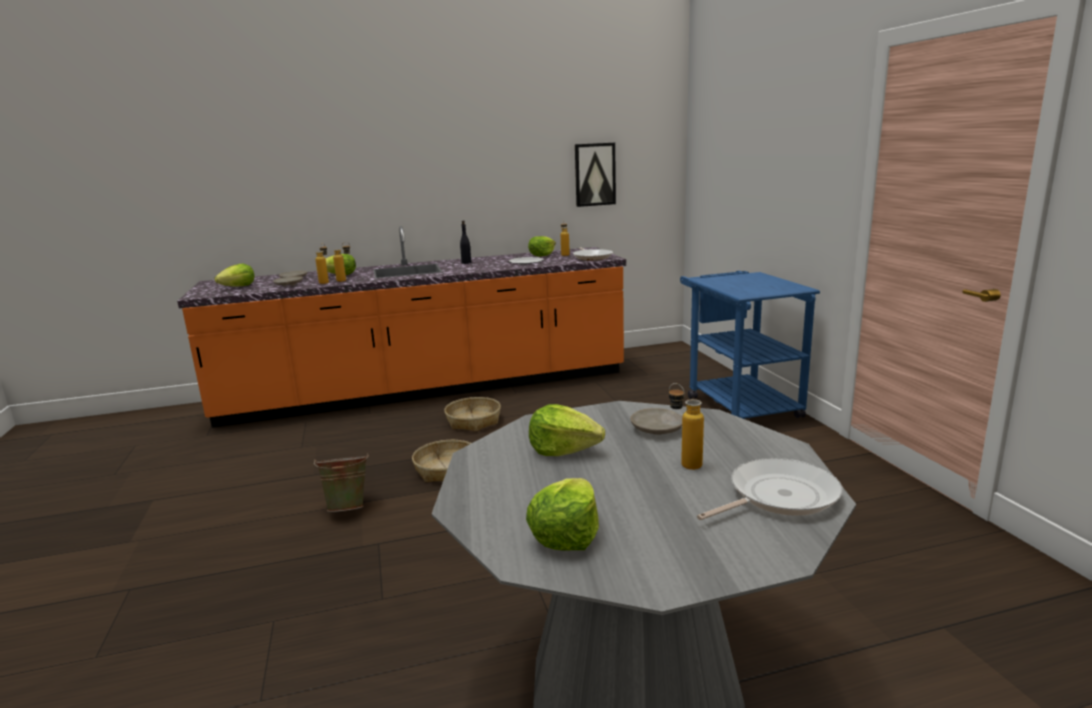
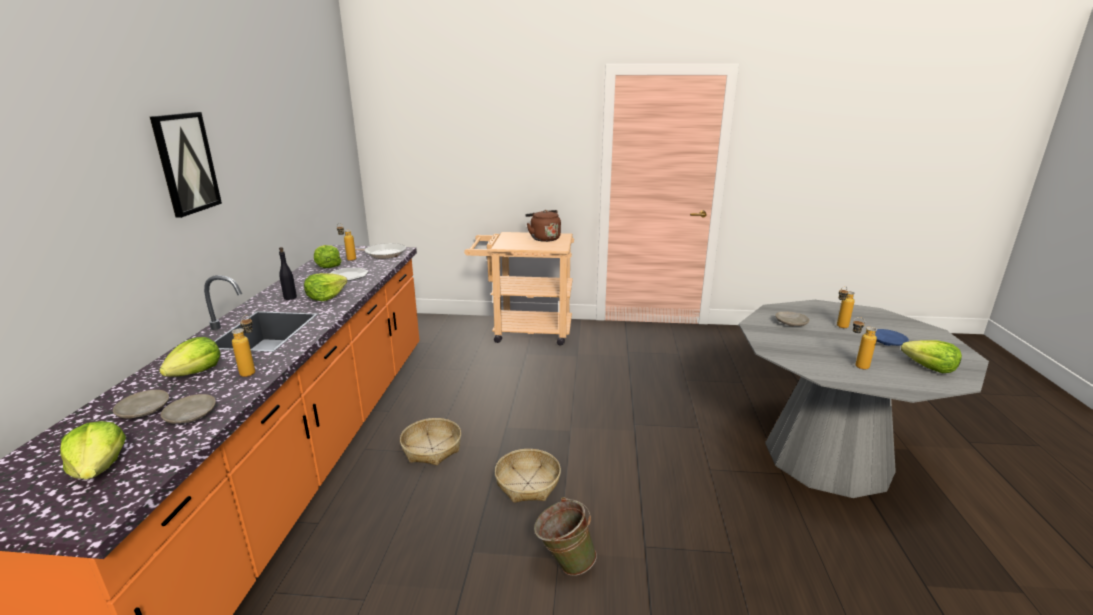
camera: 70 degrees left, 5 degrees up
(325, 282) = (233, 385): bottle -> bottle (856, 365)
(563, 450) = (819, 351): lettuce -> lettuce (326, 297)
(595, 174) = (317, 170): picture -> picture (186, 163)
(654, 502) = (887, 342): none -> blue plate
(737, 403) = (524, 331): blue cart -> beige cart
(768, 285) = (543, 238): none -> brown kettle
(778, 496) = (876, 318): frying pan -> none

